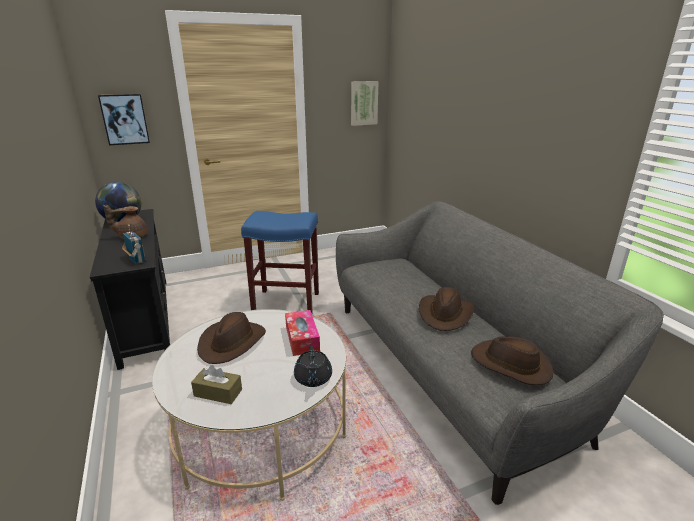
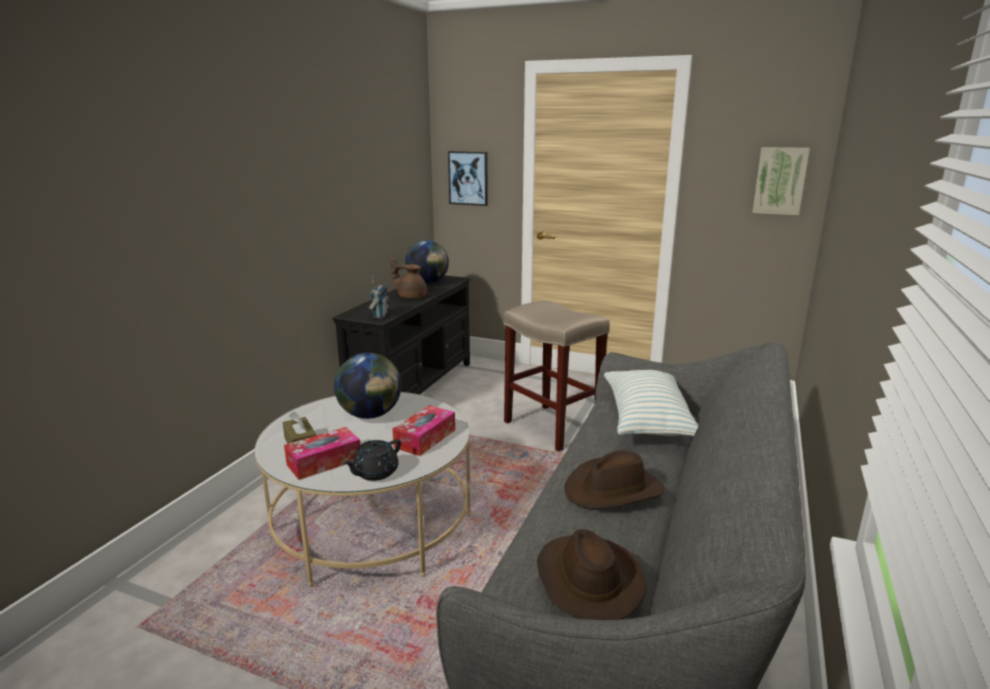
camera: 45 degrees right, 5 degrees down
(232, 343) = (370, 415): brown hat -> globe
(262, 393) = (324, 462): none -> tissue box
(287, 302) = (553, 427): blue stool -> beige stool
(394, 269) = (647, 420): none -> pillow

